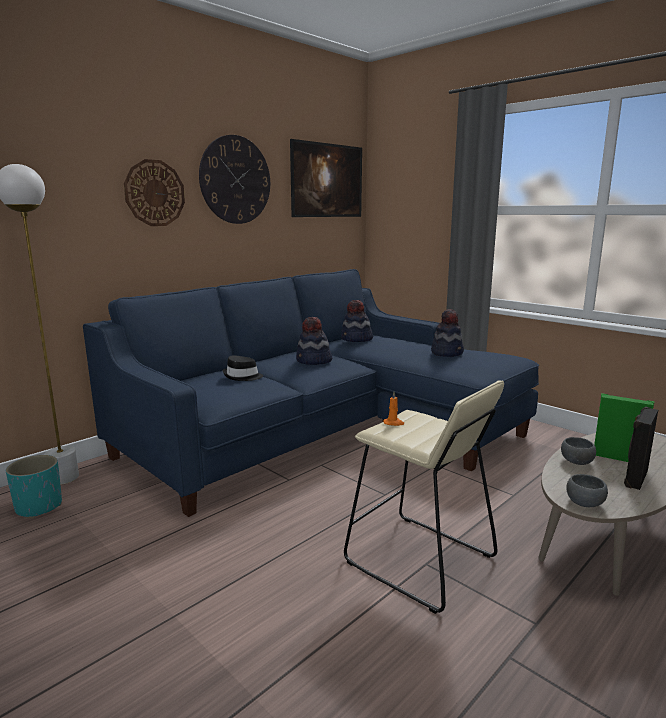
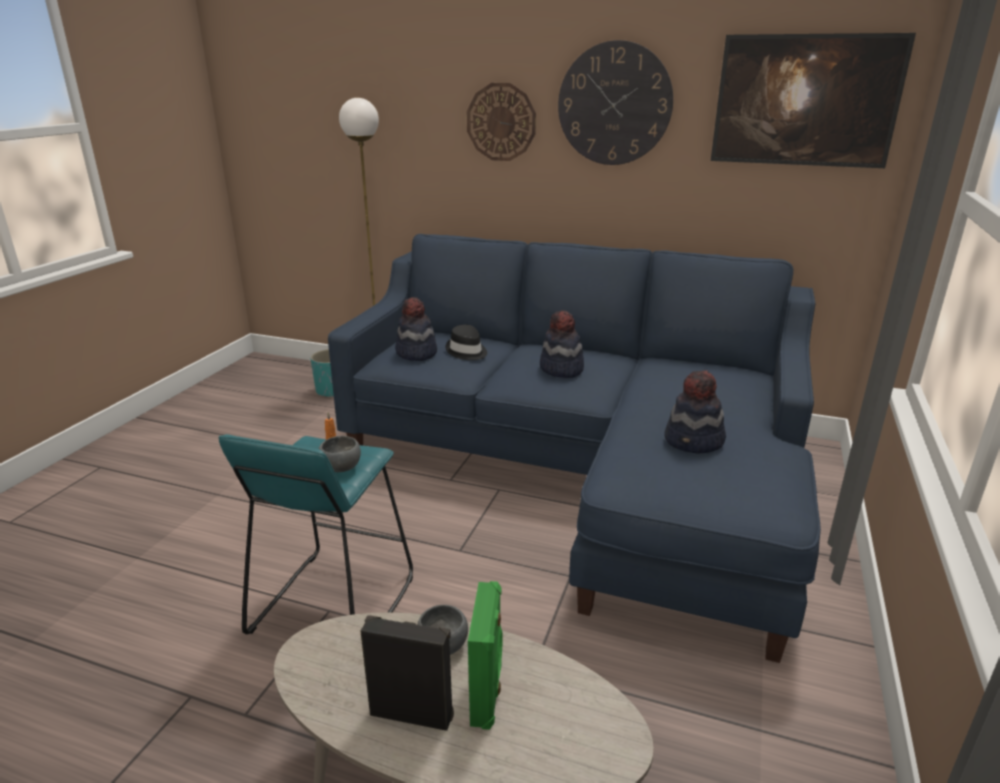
camera: 65 degrees right, 10 degrees up
(356, 339) = (680, 369): hat -> hat (416, 353)
(419, 560) = (333, 604): beige stool -> turquoise stool
(585, 503) = (310, 655): grey bowl -> grey bowl (342, 468)

